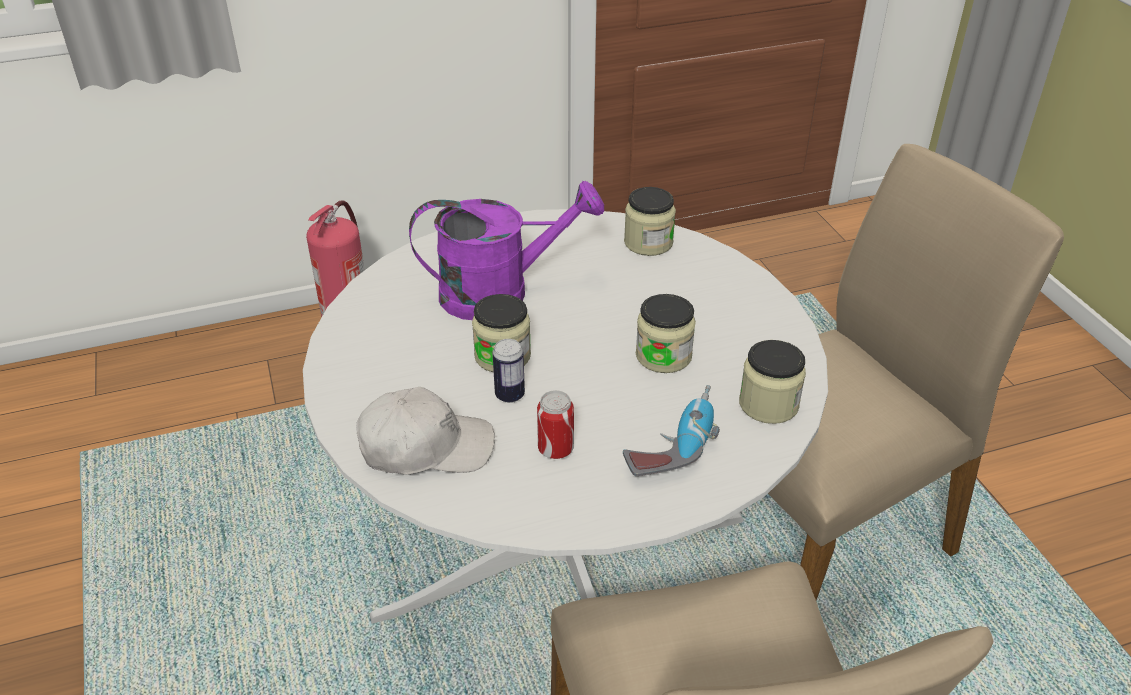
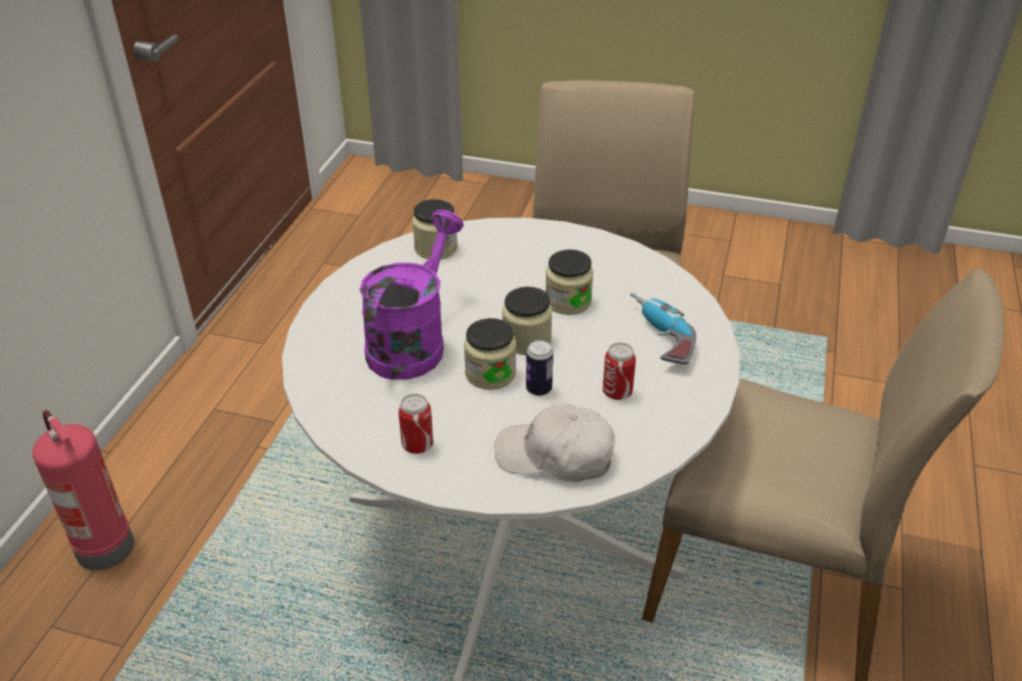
camera: 55 degrees left, 0 degrees up
(369, 358) = (417, 445): none -> can
(425, 447) = (556, 456): white cap -> white cap turned 105 degrees counterclockwise
(768, 404) = (657, 283): jar -> jar (526, 340)

